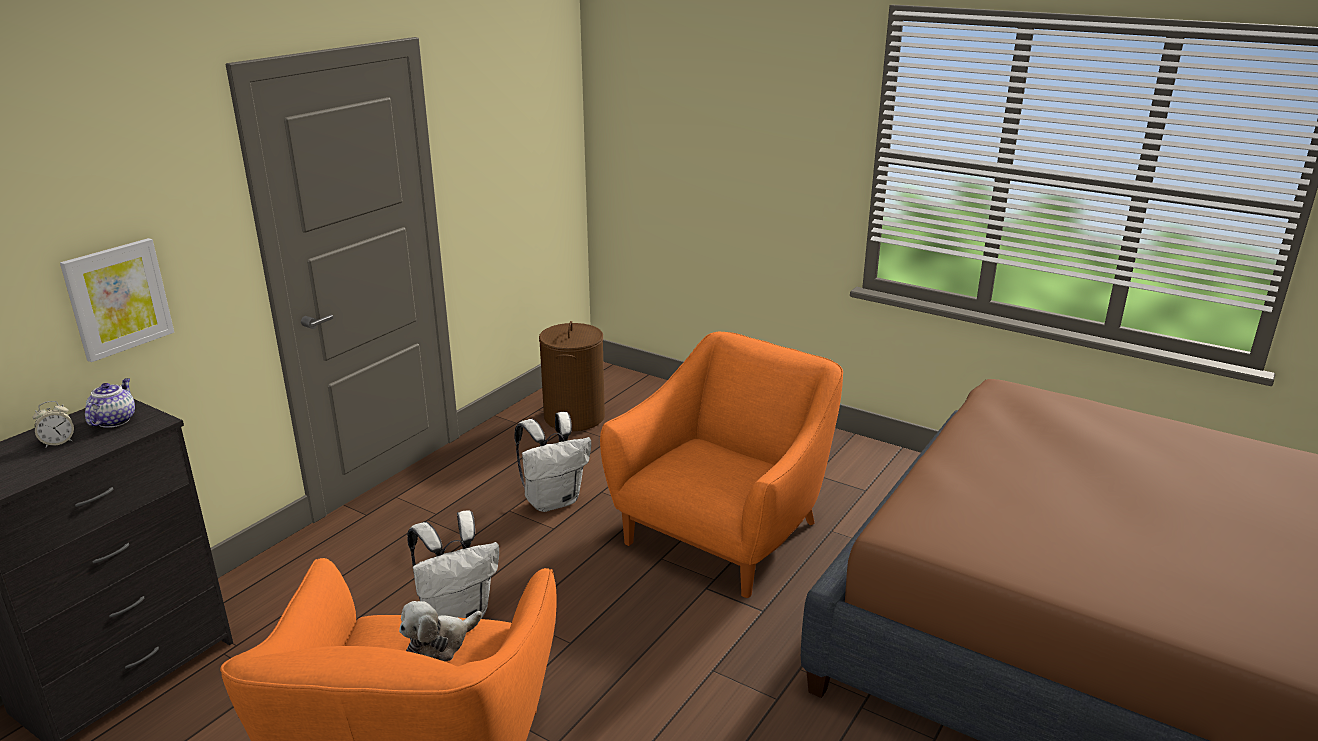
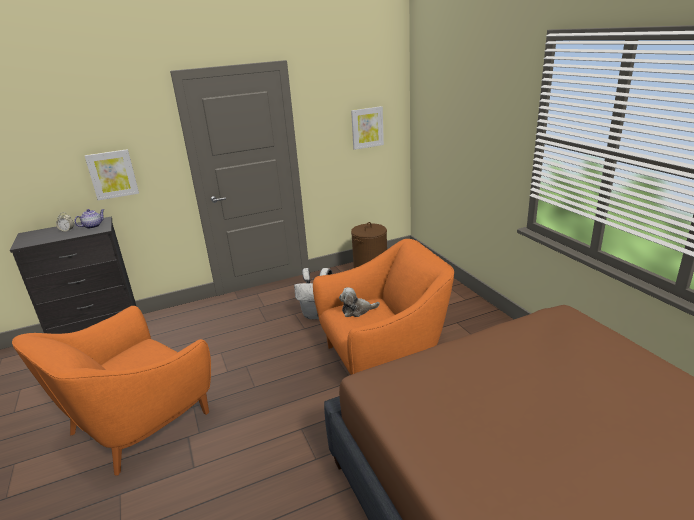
camera: 35 degrees right, 0 degrees up
(439, 645) = (150, 361): plush toy -> plush toy (357, 310)
(457, 615) = (224, 355): white backpack -> none
(531, 154) = (367, 127): none -> picture

